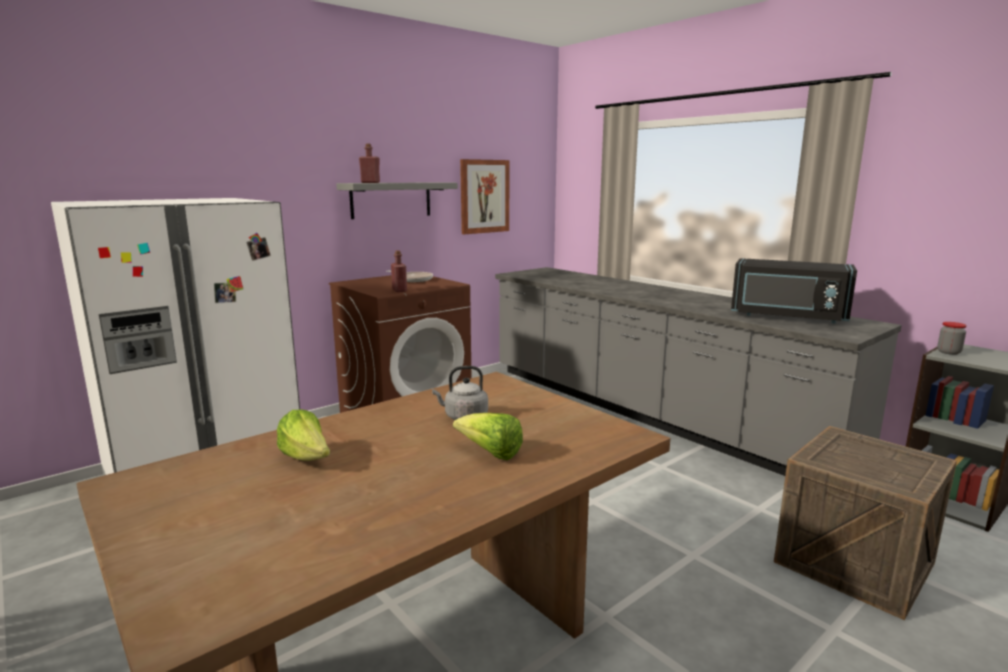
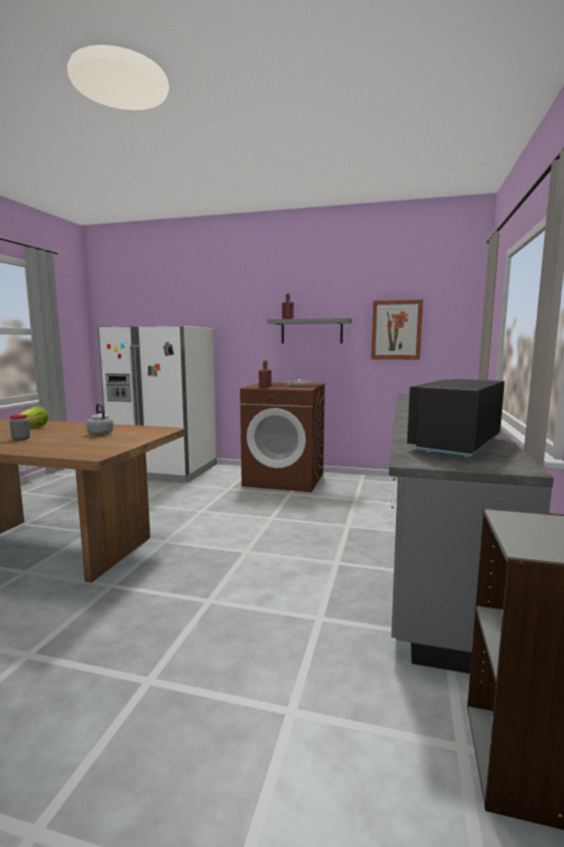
camera: 55 degrees right, 5 degrees down
(490, 453) = (51, 442): lettuce -> none
(787, 316) = (454, 444): black microwave -> black microwave turned 45 degrees clockwise
(854, 562) = (272, 684): crate -> none
(948, 352) = (530, 518): jar -> jar (21, 439)

